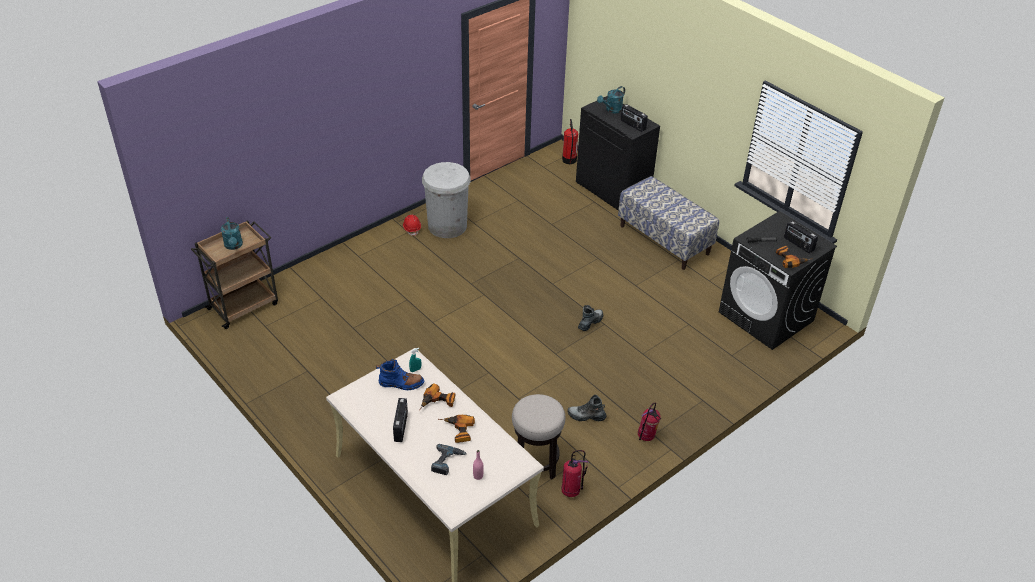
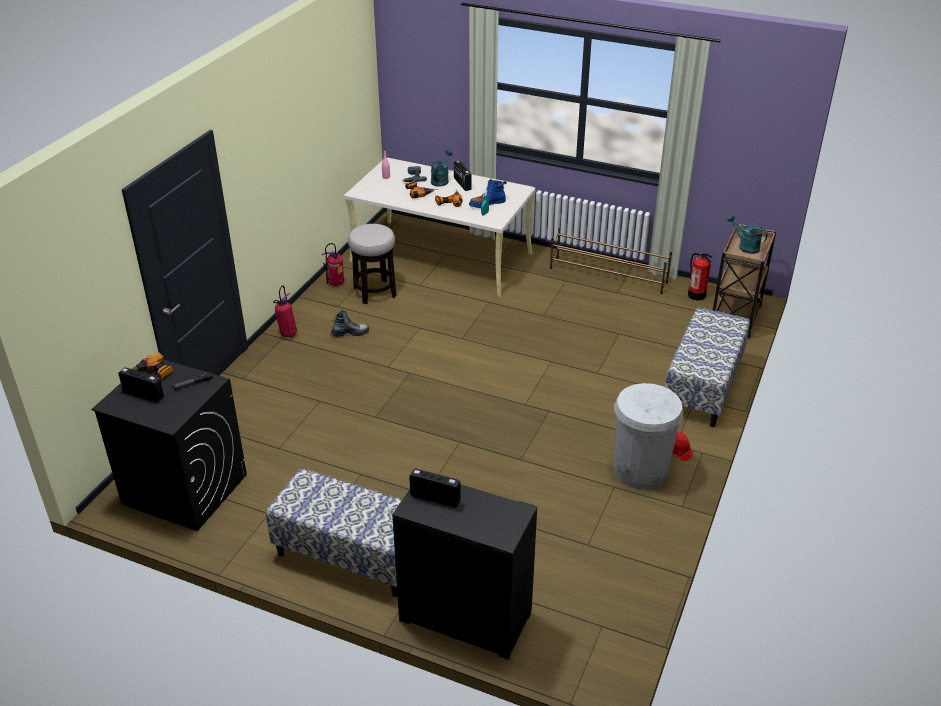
camera: 155 degrees right, 5 degrees down
(292, 394) = (608, 275): none -> brown shoe rack
(343, 261) = (703, 388): none -> bench
(569, 160) = (573, 659): fire extinguisher -> fire extinguisher (696, 295)
(590, 322) = (391, 413): boot -> none
(611, 110) = (486, 518): turquoise watering can -> turquoise watering can (441, 180)

